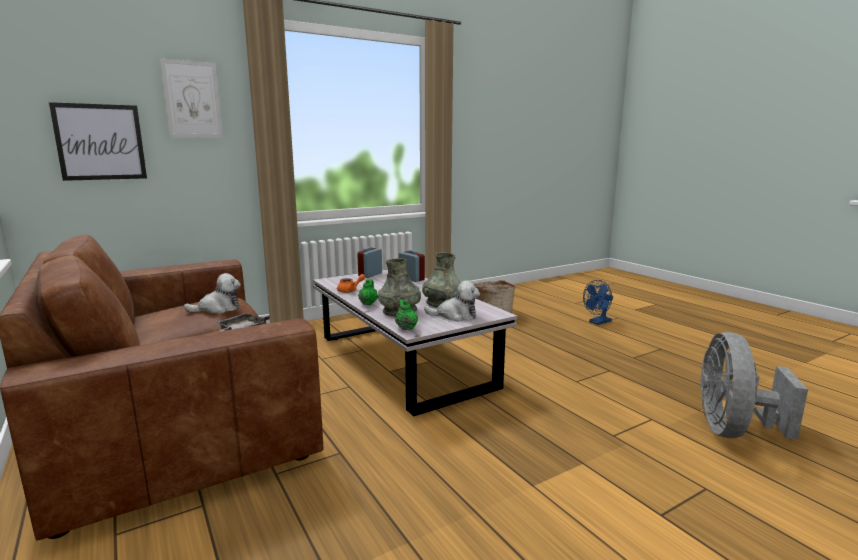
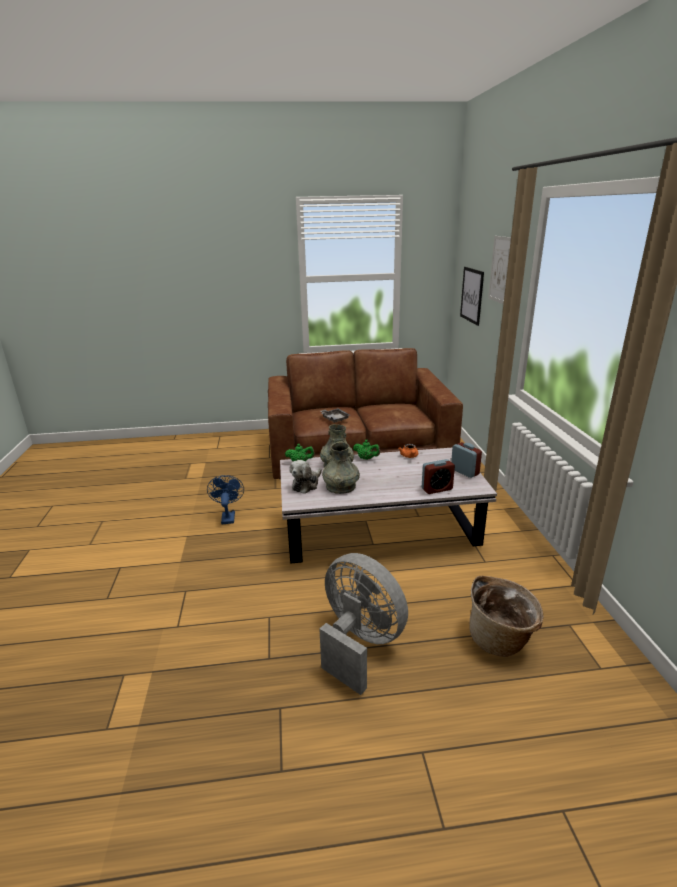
camera: 115 degrees right, 10 degrees up
(218, 309) = (387, 415): plush toy -> none
(598, 322) = (426, 764): blue fan -> blue fan (228, 516)
(733, 430) = (113, 668): grey fan -> grey fan (359, 643)

